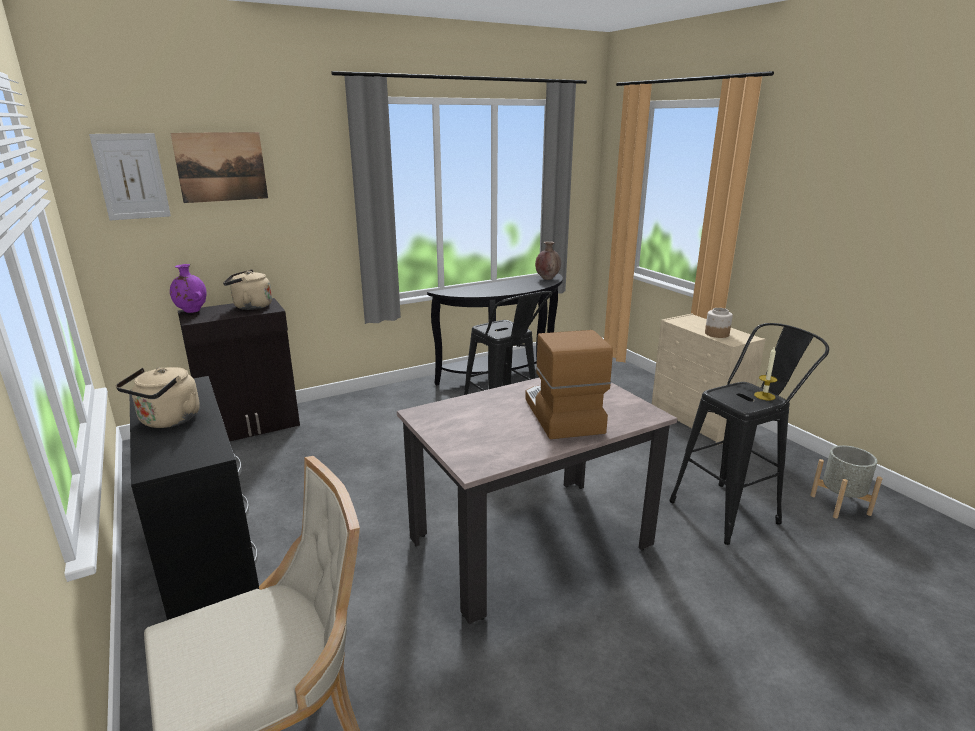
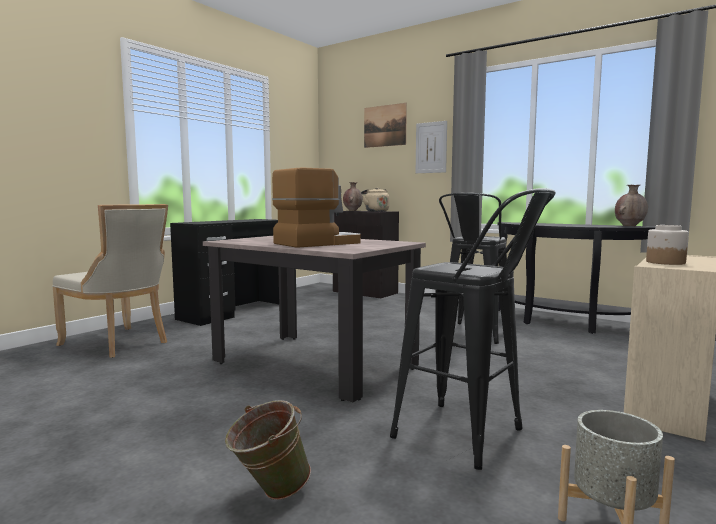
camera: 65 degrees right, 15 degrees down
(131, 177) = (345, 133): picture -> picture (431, 147)
(168, 421) = (229, 220): beige kettle -> none
(191, 311) = (352, 210): purple vase -> brown vase
(764, 396) = (478, 271): candle -> none
(814, 632) = (269, 493): none -> green bucket

